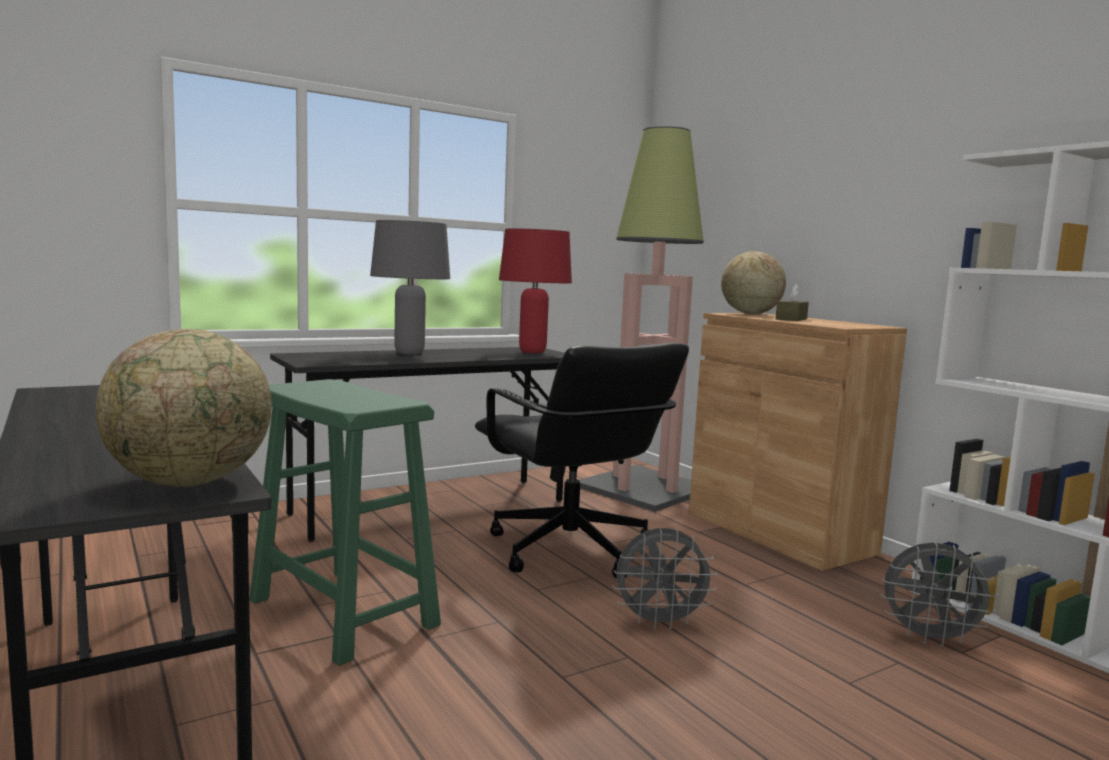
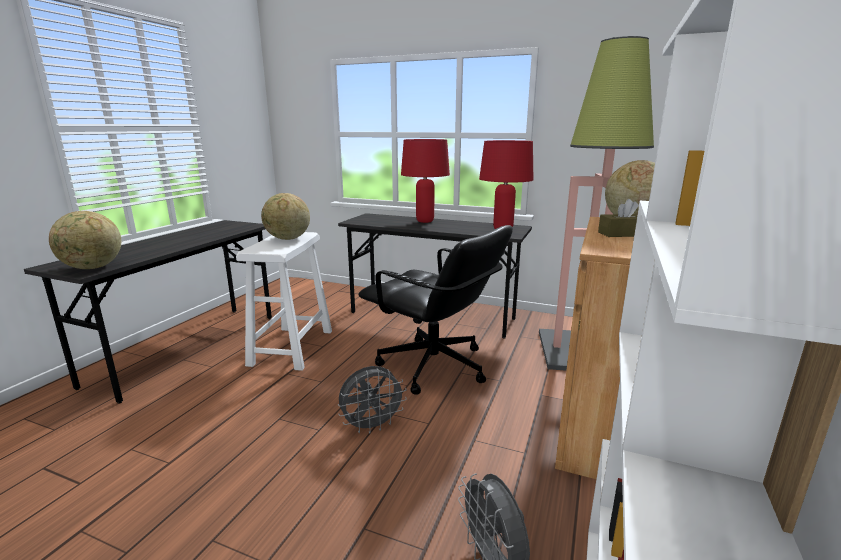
camera: 55 degrees right, 10 degrees up
(335, 390) = (288, 239): none -> globe
(343, 613) = (291, 348): green stool -> white stool
(410, 353) = (425, 221): grey table lamp -> red table lamp
(569, 551) = (434, 367): black office chair -> black office chair turned 75 degrees counterclockwise
(659, 623) = (372, 426): grey fan -> grey fan turned 75 degrees counterclockwise

